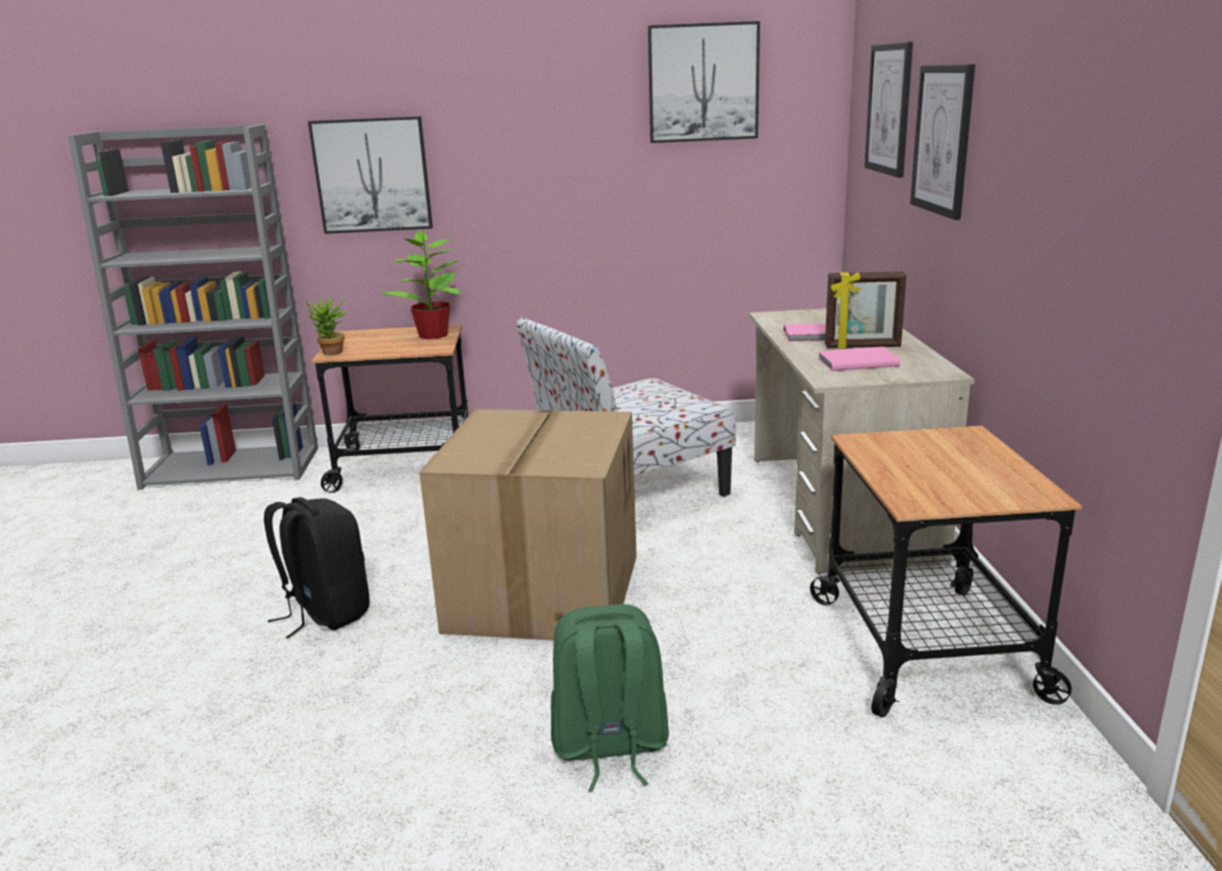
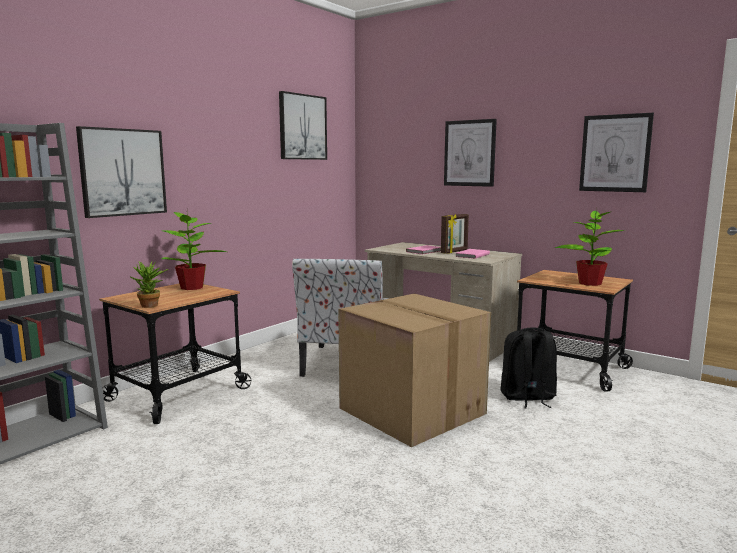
camera: 50 degrees left, 10 degrees down
(325, 613) = (328, 471): black backpack -> black backpack (527, 398)
(609, 748) = (575, 443): green backpack -> none
(889, 109) = (408, 144): picture -> picture (615, 153)
(938, 482) = (589, 283): none -> potted plant

